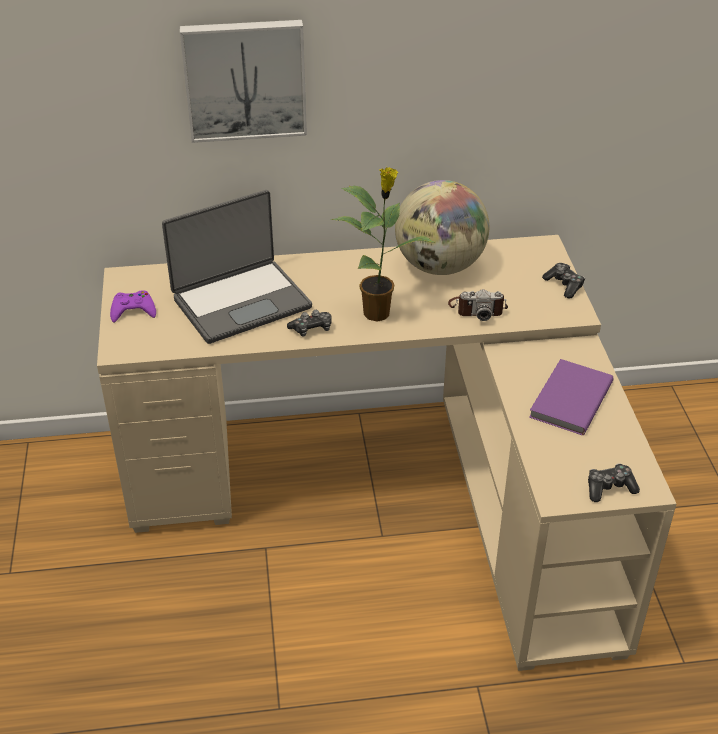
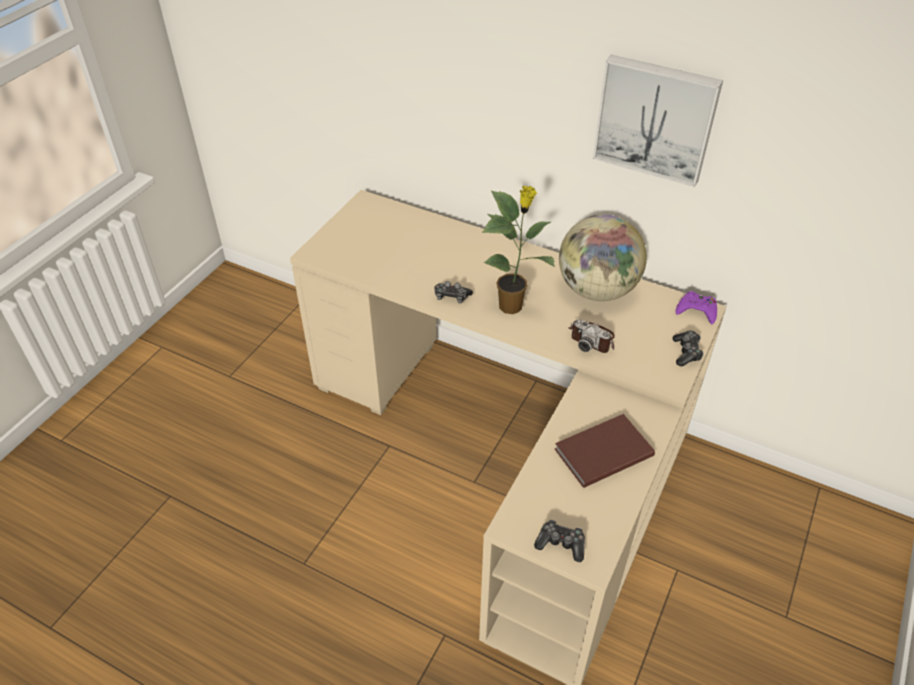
camera: 35 degrees right, 5 degrees up
(133, 310) = (348, 228): purple game controller -> purple game controller (697, 310)
(240, 301) = (423, 253): laptop -> none
(245, 79) = (475, 74): picture -> picture (655, 118)
(568, 400) = (601, 451): purple book -> brown book

